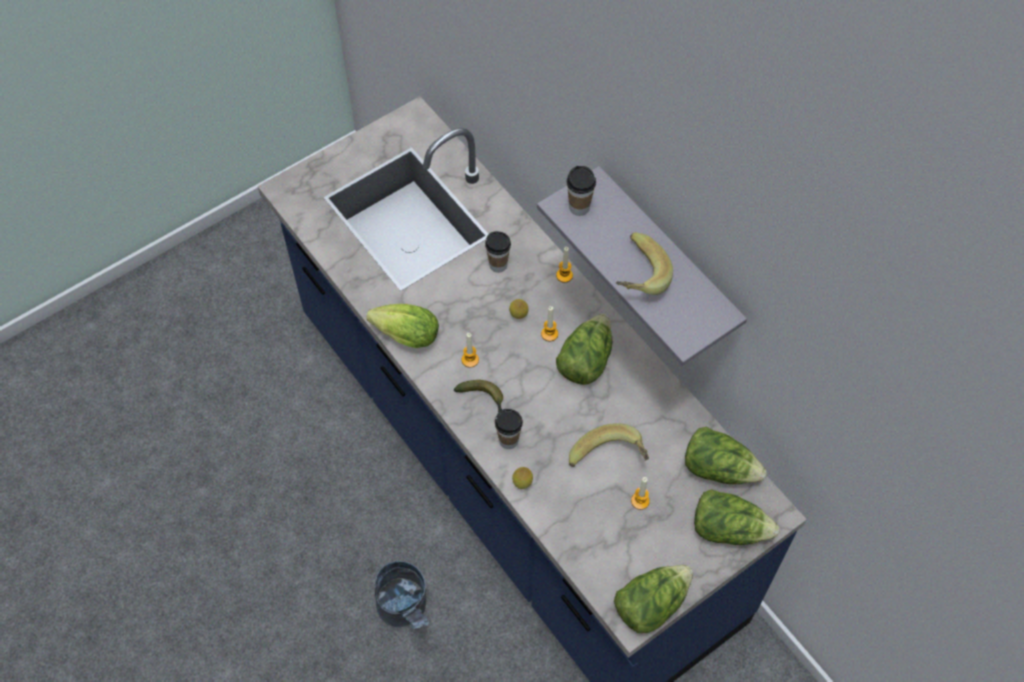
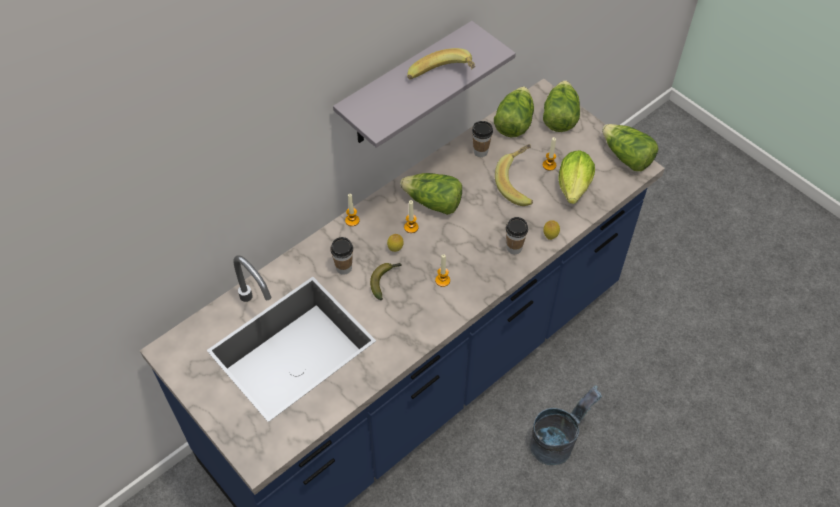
camera: 95 degrees left, 5 degrees down
(403, 335) = (423, 333): lettuce -> lettuce (573, 190)
(483, 398) = (478, 268): banana -> banana (385, 280)
(579, 207) = (378, 115): cup -> cup (480, 151)

